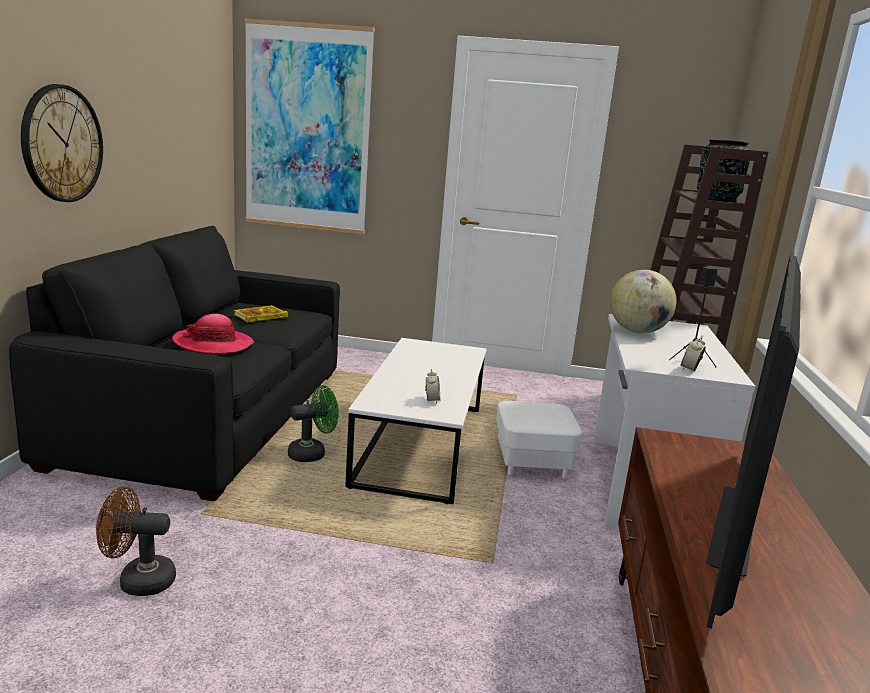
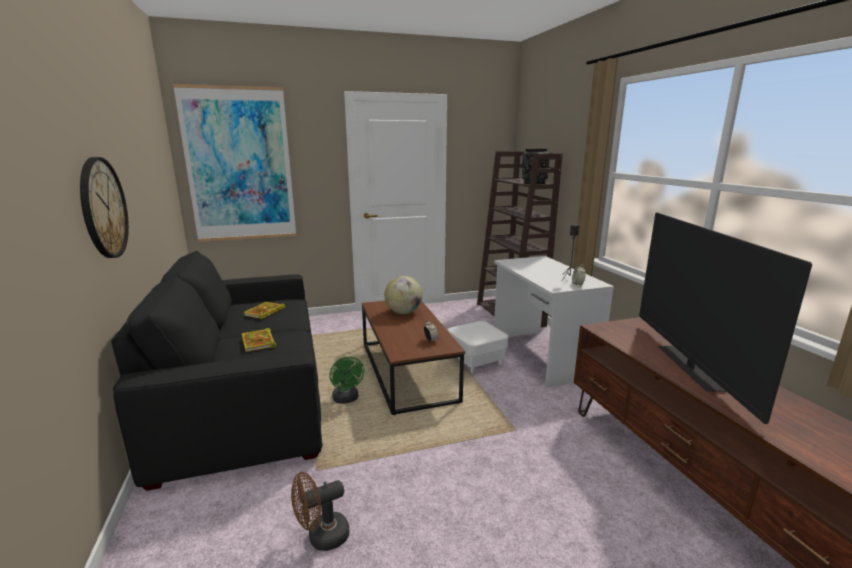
camera: 25 degrees left, 0 degrees up
(213, 344) = (259, 342): hat -> book
(312, 453) = (347, 399): green fan -> green fan turned 120 degrees clockwise
(421, 446) = (407, 371): white coffee table -> brown coffee table
(637, 331) = (523, 268): globe -> globe (404, 312)

